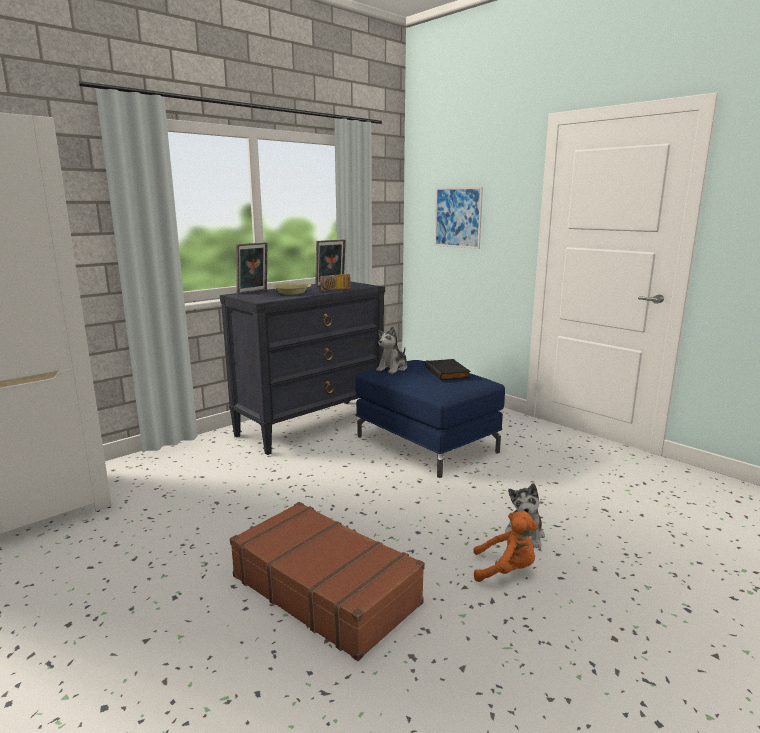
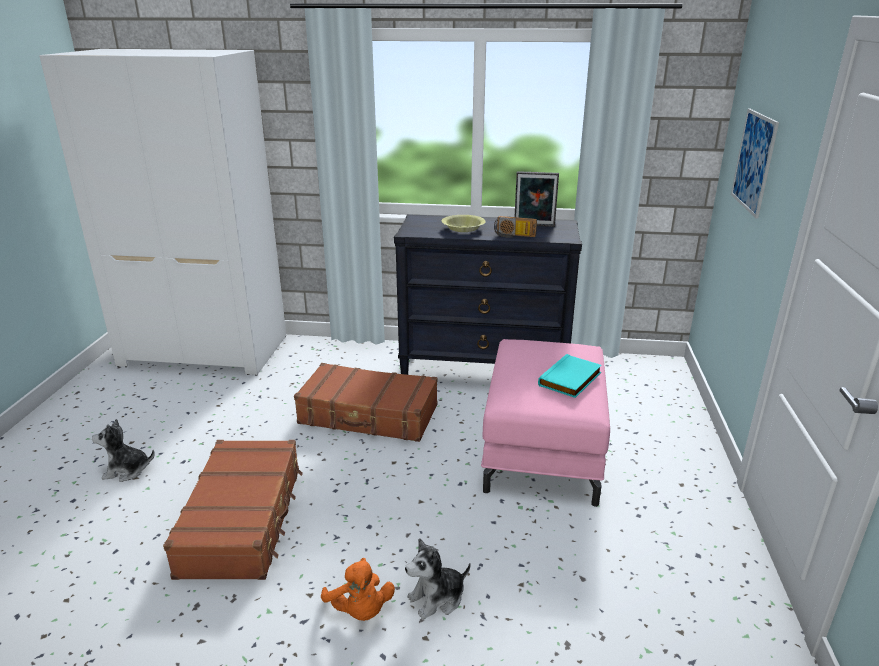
camera: 50 degrees right, 10 degrees up
(253, 292) = (440, 217): picture frame -> none
(280, 481) = (368, 415): none -> brown suitcase
(393, 368) = (535, 348): plush toy -> plush toy (127, 470)
(426, 444) = (543, 451): blue ottoman -> pink ottoman
(448, 372) = (571, 380): black book -> turquoise book

